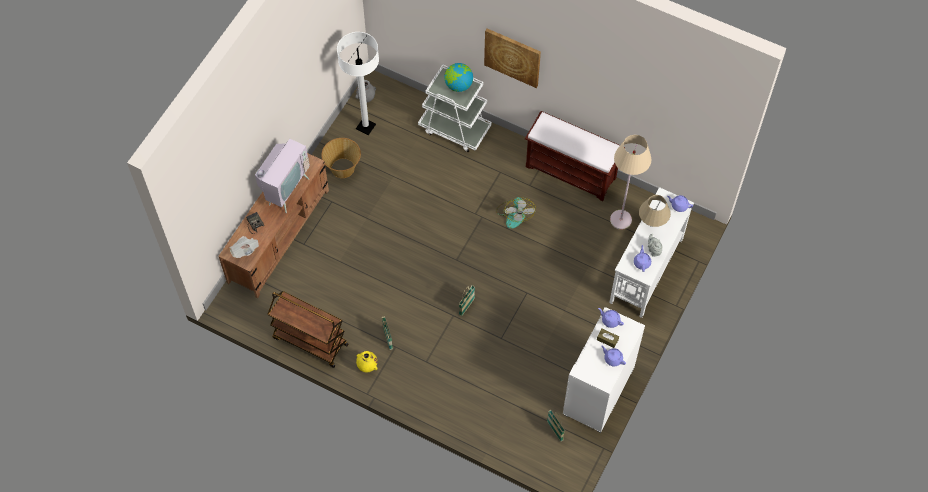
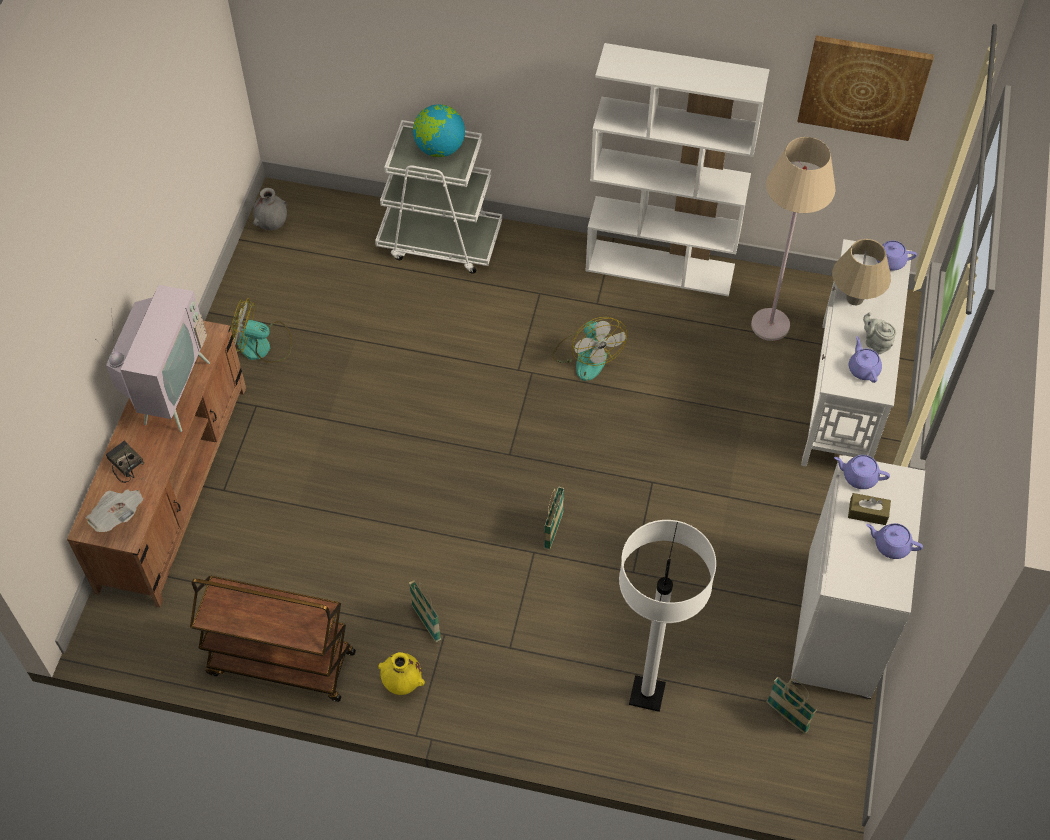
camera: 15 degrees left, 5 degrees down
(343, 168) = (262, 346): basket -> fan
(365, 127) = (284, 270): white floor lamp -> white floor lamp (647, 694)
(512, 57) = (534, 63): picture -> picture (863, 86)
(571, 172) = (661, 267): brown bench -> white bookcase

